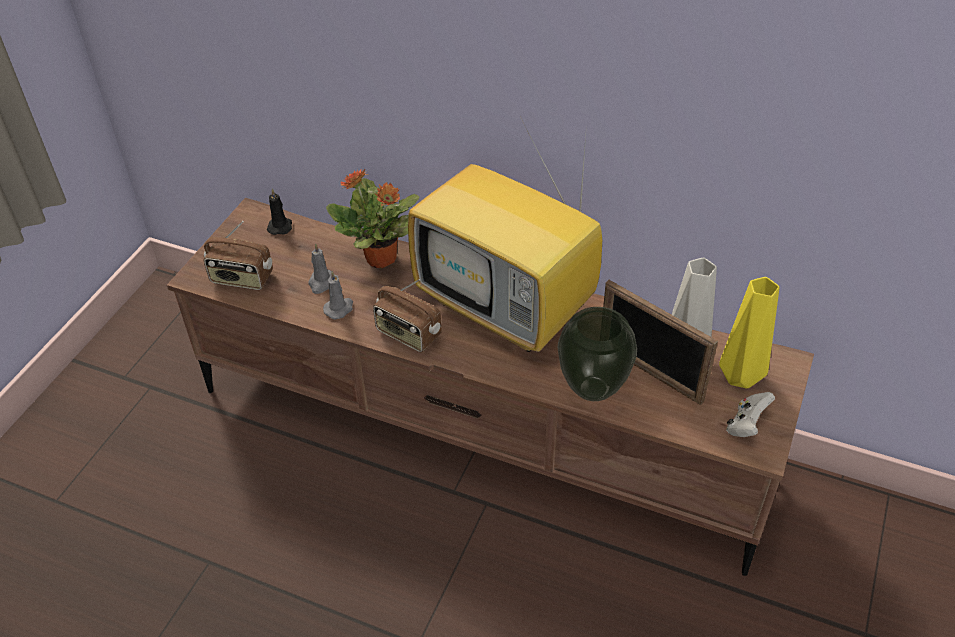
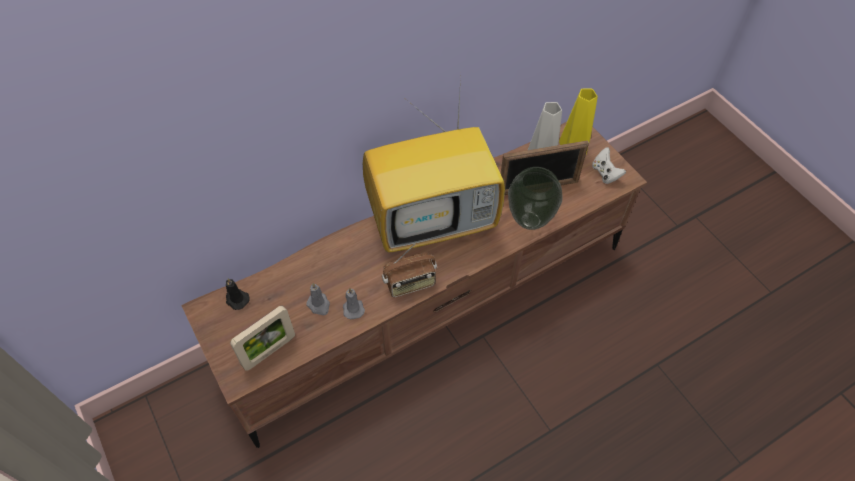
camera: 55 degrees left, 10 degrees up
(242, 279) = (269, 351): radio -> picture frame
(382, 259) = (328, 259): potted plant -> none

